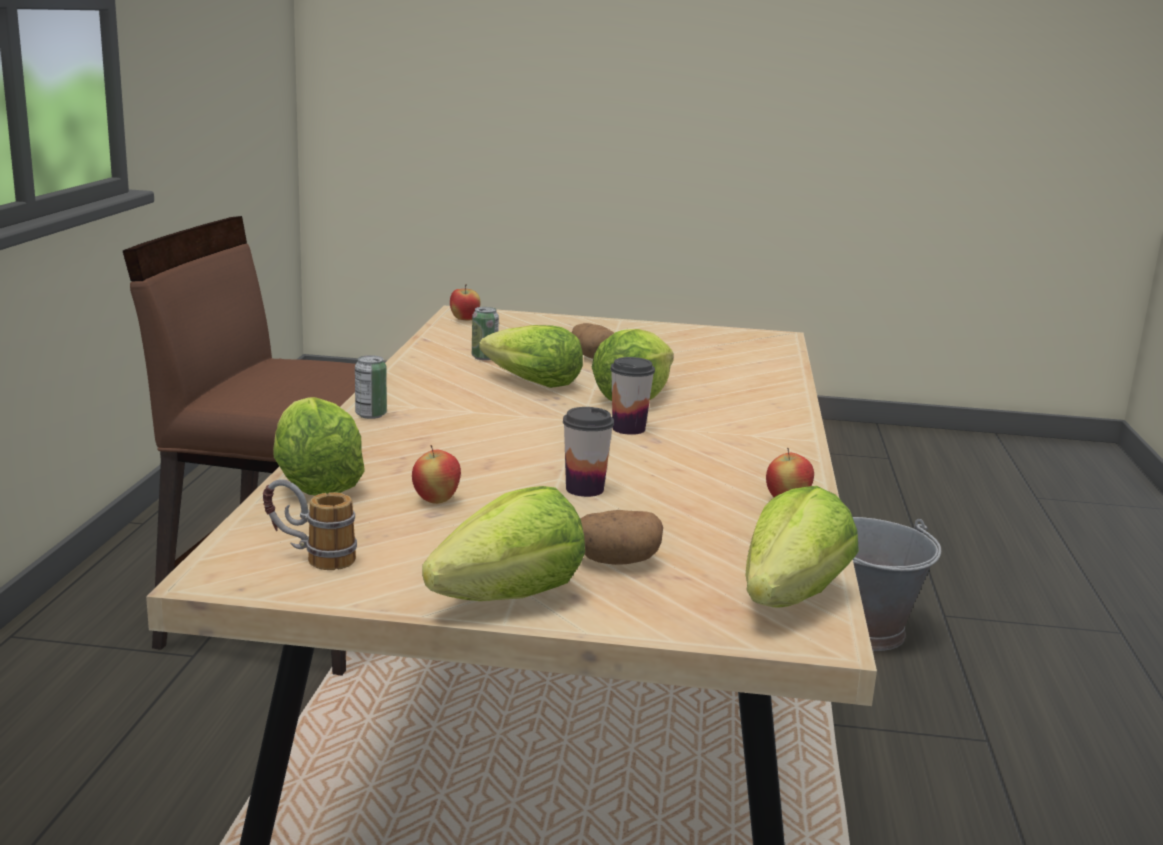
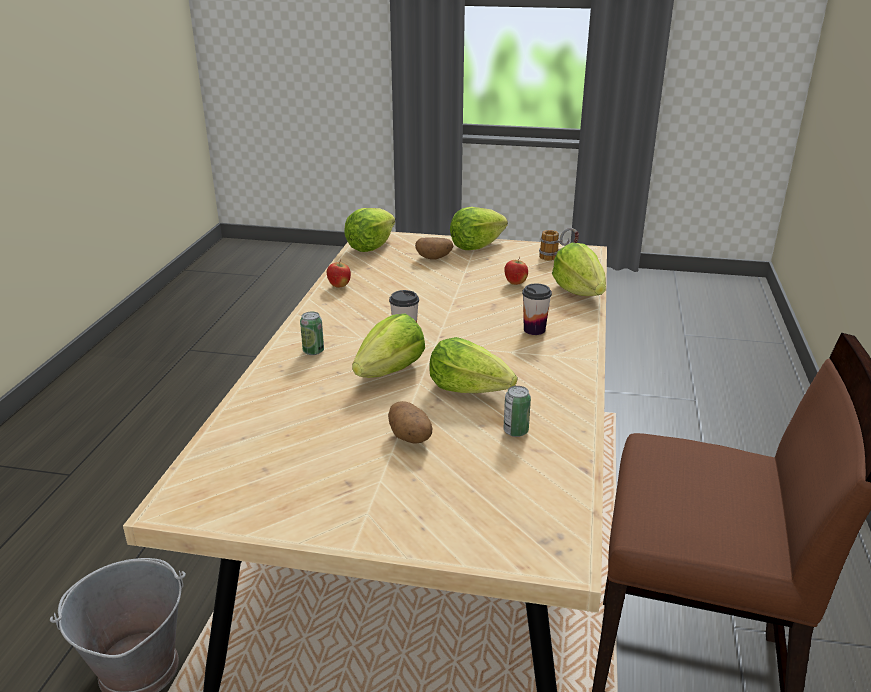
camera: 175 degrees left, 10 degrees up
(371, 415) = (578, 345): can -> can (313, 351)
(464, 320) = (556, 529): apple -> none
(584, 489) = (441, 291): cup -> cup (534, 330)

